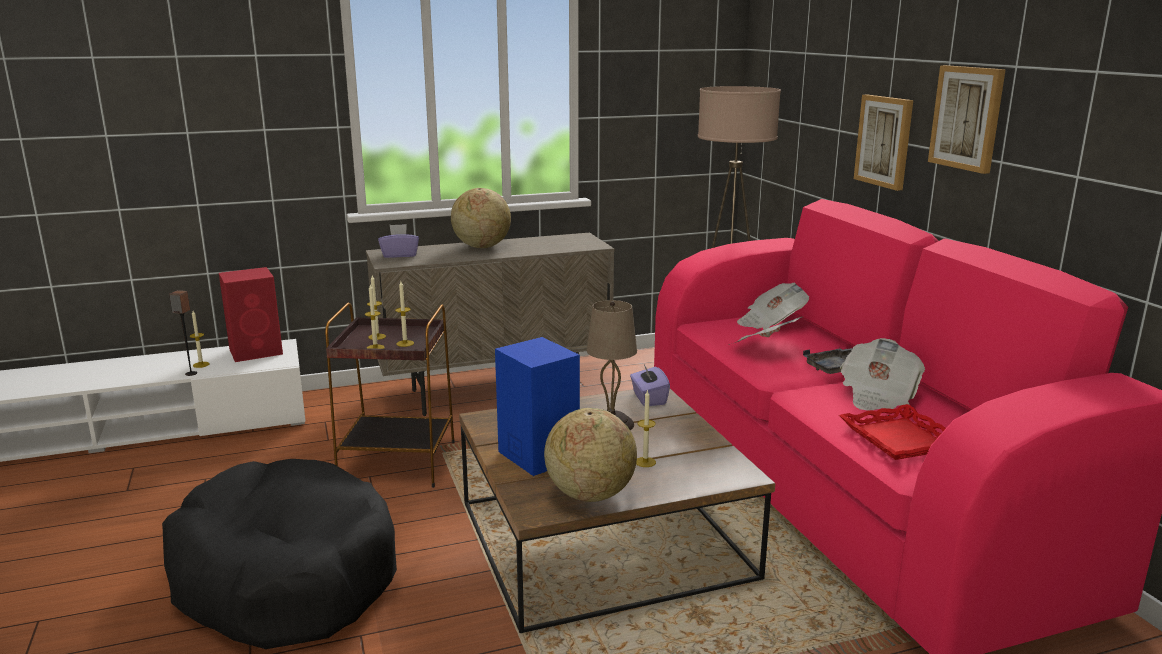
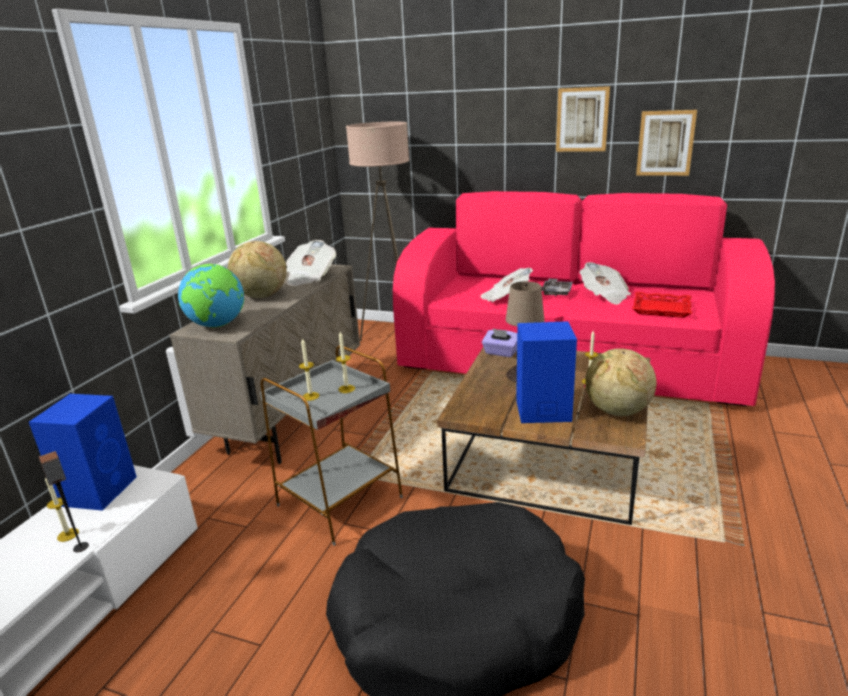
camera: 50 degrees left, 5 degrees up
(257, 351) = (100, 490): red speaker -> blue speaker
(375, 348) = (336, 403): candle -> none
(397, 461) = (338, 501): brown side table -> grey side table
(399, 255) = (217, 325): purple tissue box -> globe
(771, 323) = (470, 284): newspaper -> newspaper (310, 277)
(884, 141) = (507, 145): picture -> picture (665, 143)

